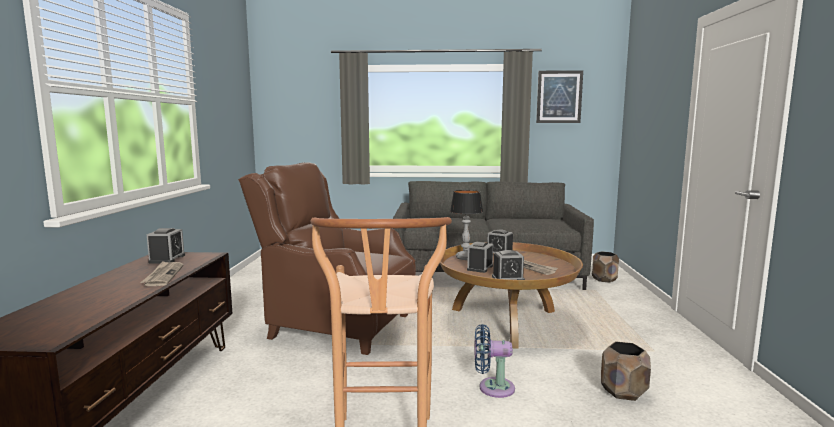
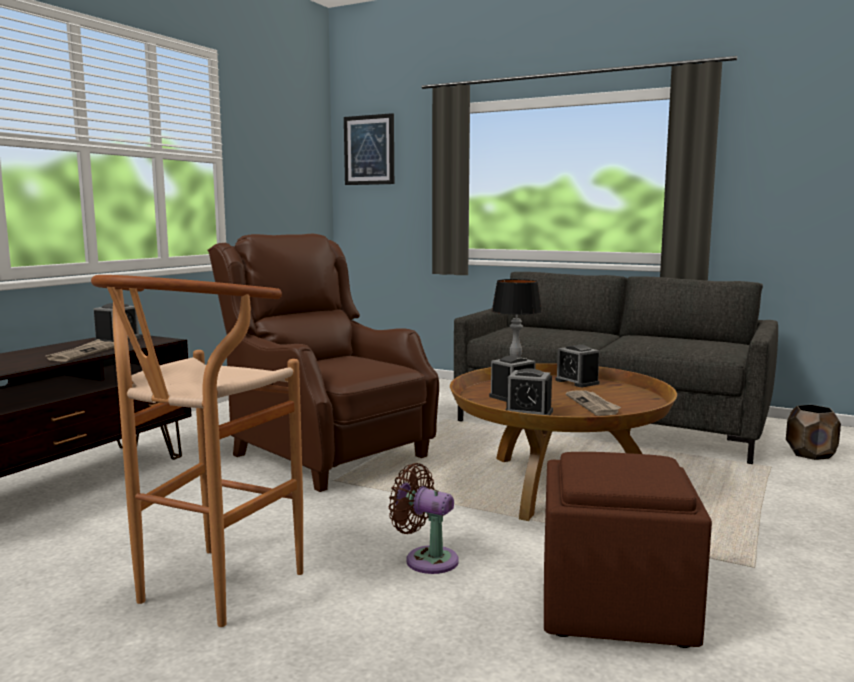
camera: 25 degrees right, 0 degrees up
(492, 387) = (426, 559): blue fan -> brown fan
(559, 97) = (773, 136): picture -> picture (369, 150)
(623, 392) = (616, 608): brown planter -> brown ottoman

